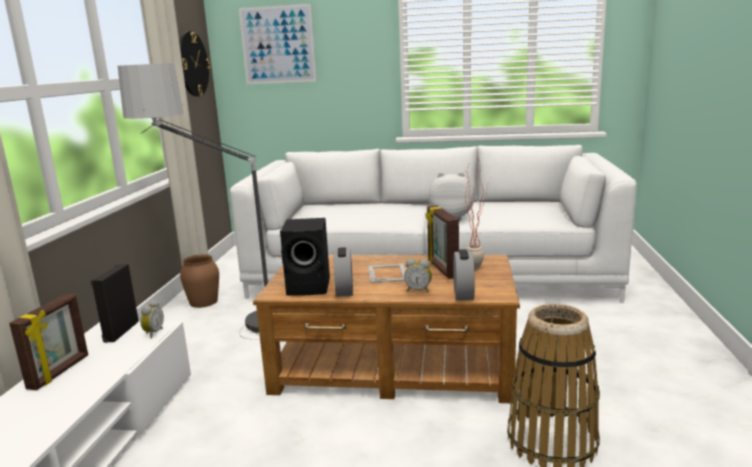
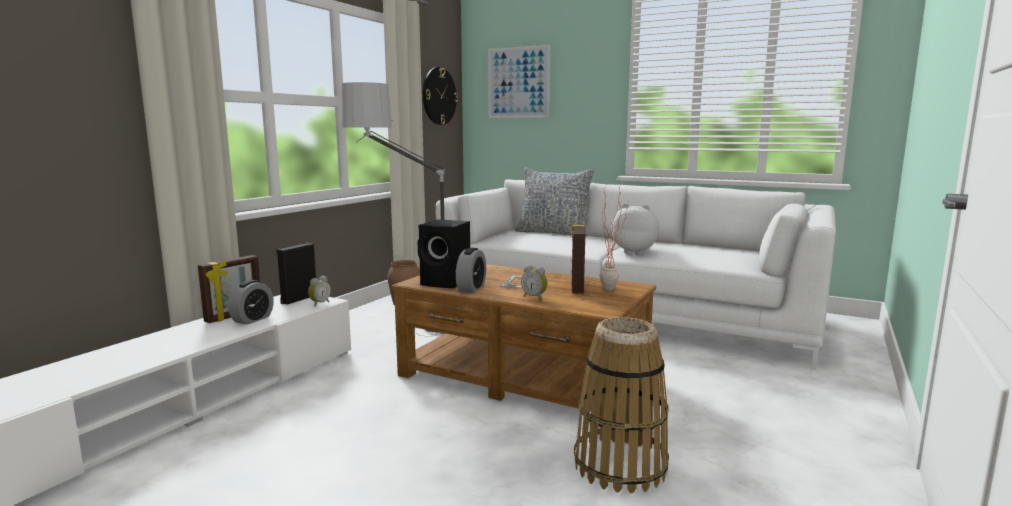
camera: 20 degrees right, 5 degrees down
(350, 204) = (553, 232): none -> pillow
(463, 294) = (572, 305): alarm clock -> alarm clock (252, 319)

